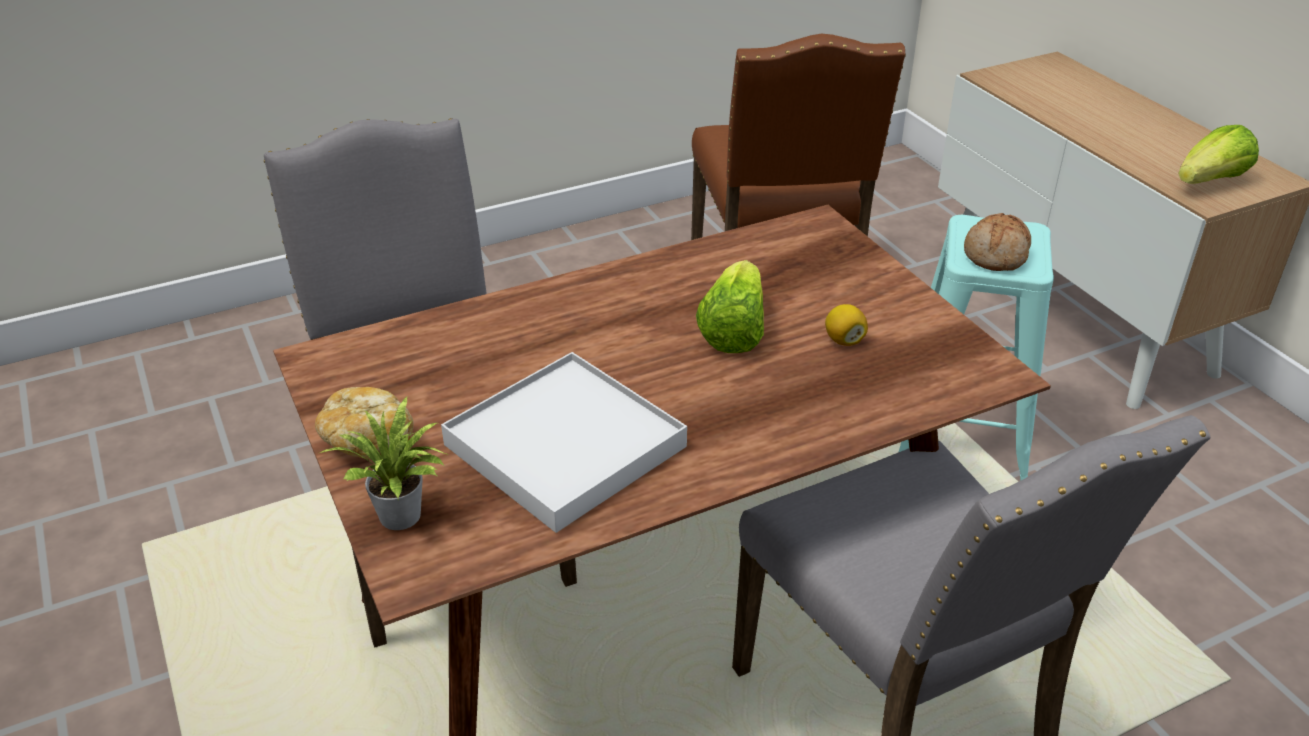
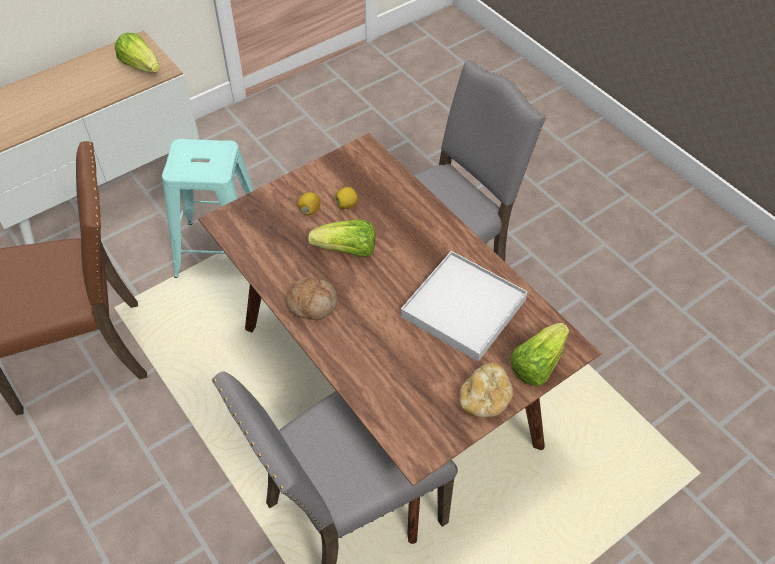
camera: 100 degrees left, 15 degrees up
(403, 519) = (537, 364): potted plant -> lettuce
(833, 300) = (309, 210): none -> lemon
(997, 255) = (211, 160): bread -> bread (312, 303)

